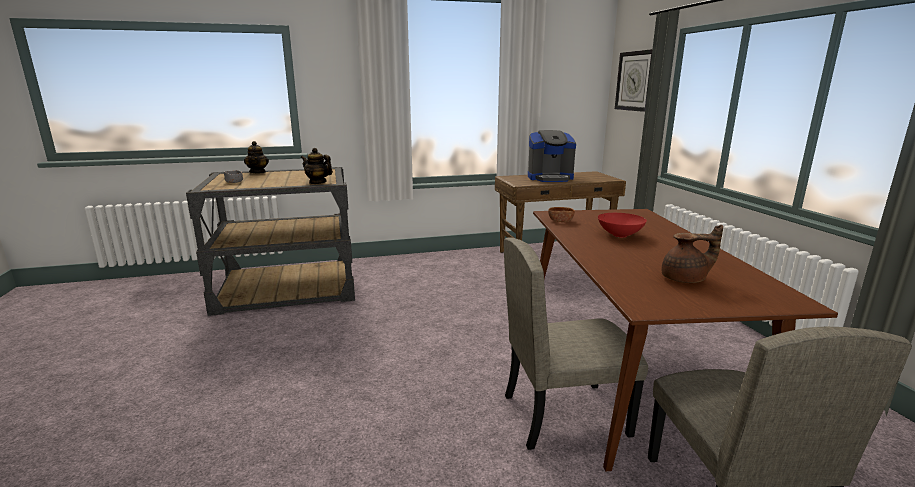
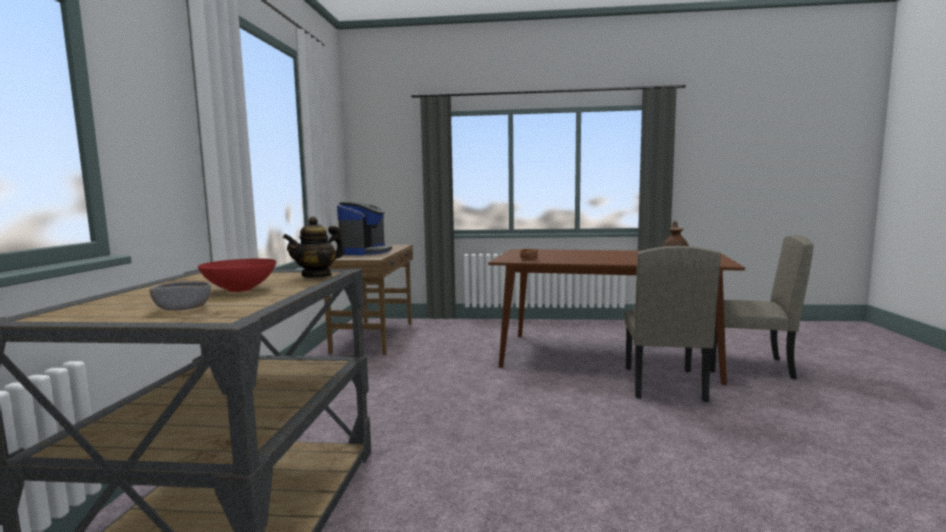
camera: 70 degrees left, 10 degrees down
(258, 172) = (106, 298): teapot -> none
(619, 235) = (578, 256): red bowl -> red bowl (239, 289)
(635, 81) = (389, 154): wall clock -> none

